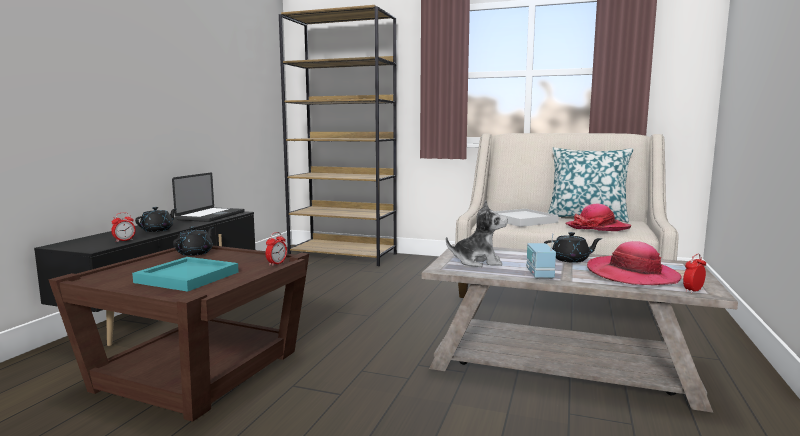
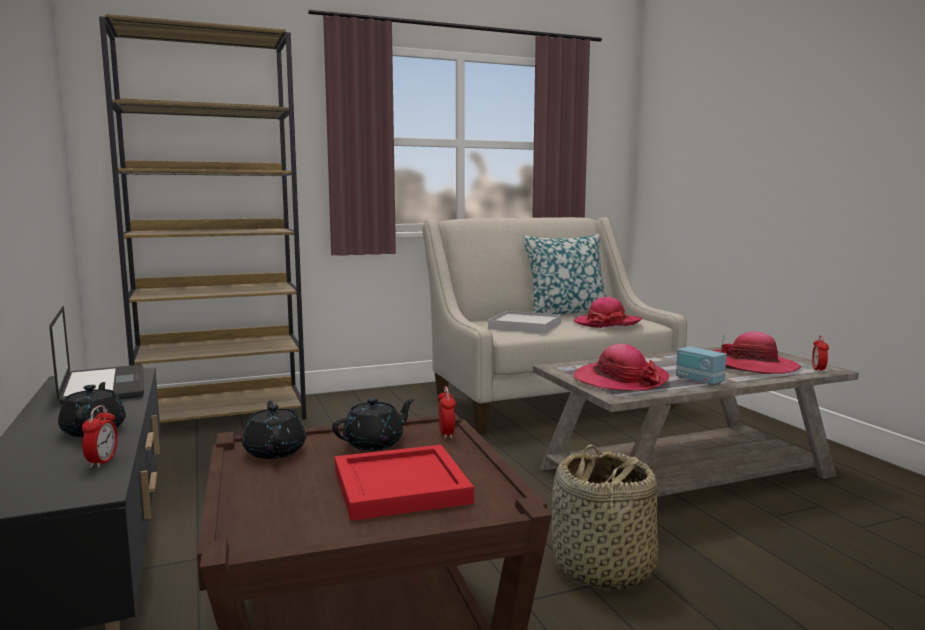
camera: 40 degrees left, 0 degrees up
(186, 277) = (399, 487): turquoise tray -> red tray
(366, 390) = (602, 569): none -> basket
(478, 262) = (620, 380): plush toy -> hat
(571, 260) = (675, 361): black teapot -> black teapot (375, 443)

